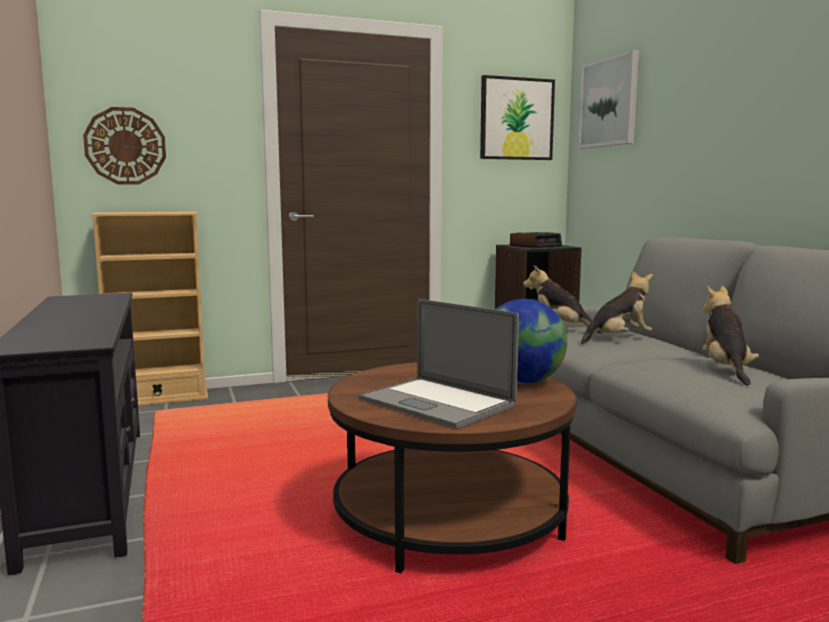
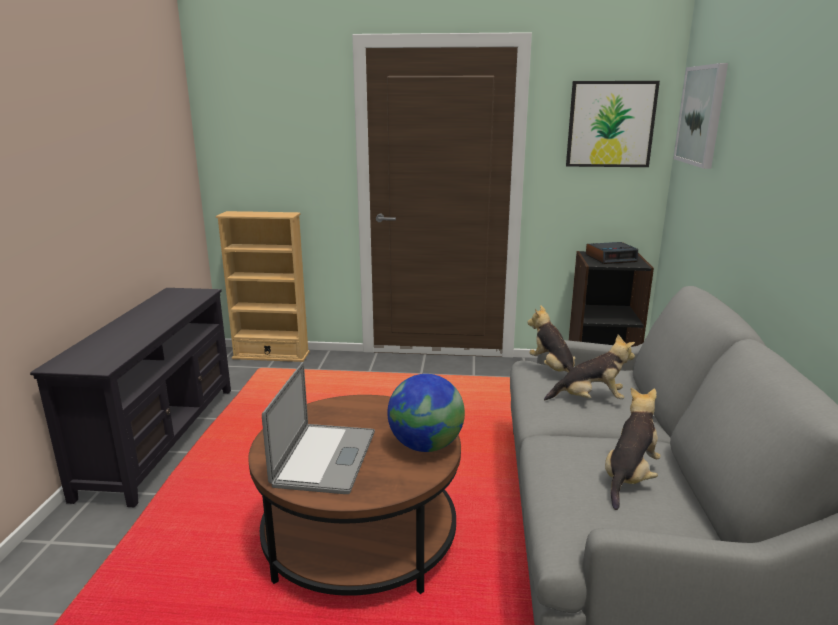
camera: 25 degrees right, 10 degrees up
(125, 146) = (248, 158): wall clock -> none
(436, 403) = (325, 458): laptop -> laptop turned 150 degrees counterclockwise

